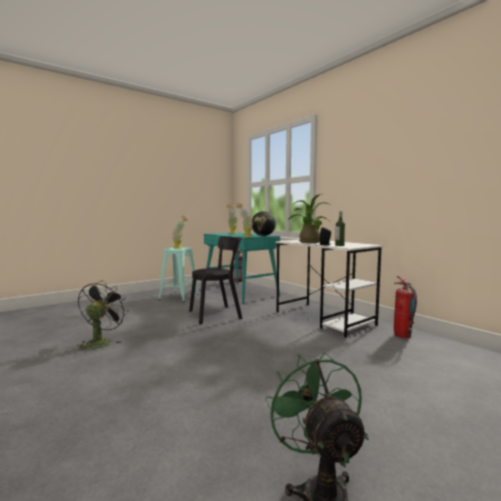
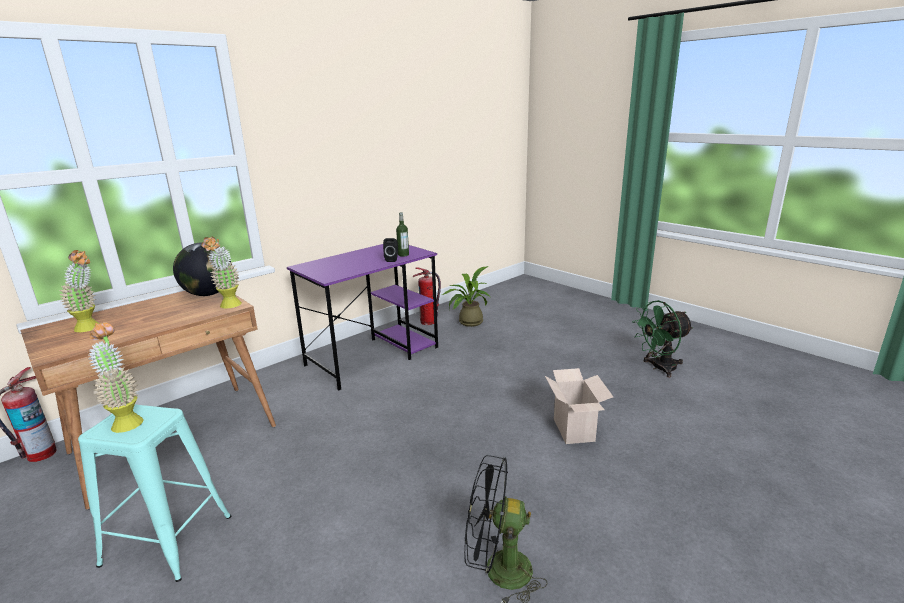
camera: 95 degrees left, 15 degrees up
(193, 380) = (575, 431): none -> cardboard box
(217, 314) = (342, 447): black chair -> none
(240, 292) = (176, 439): turquoise desk -> brown desk
(308, 242) = (350, 266): potted plant -> potted plant (467, 322)
(324, 318) = (374, 356): white desk -> purple desk

